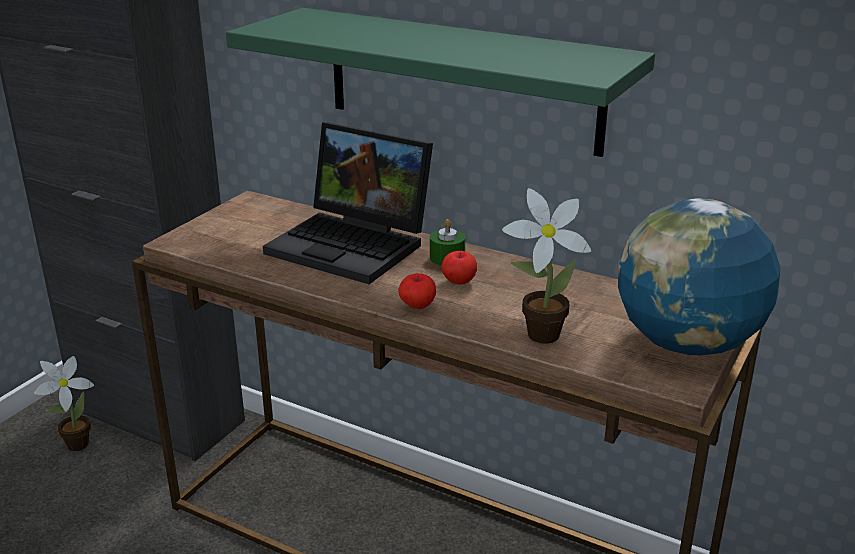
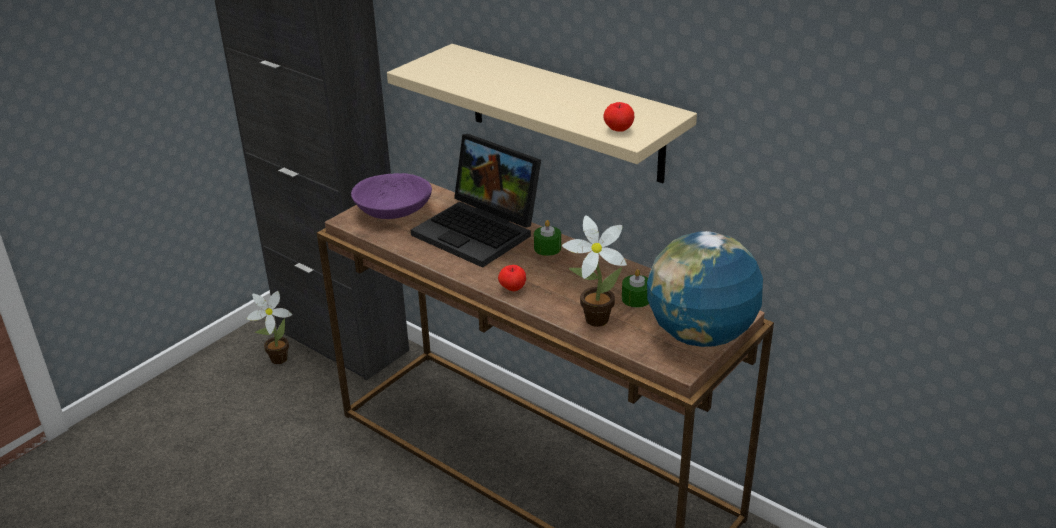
camera: 10 degrees right, 5 degrees up
(233, 228) = (393, 211): none -> purple bowl
(458, 282) = (549, 270): apple -> apple (618, 129)
(462, 80) = (565, 113): green shelf -> beige shelf
(584, 307) = (636, 299): none -> green candle

